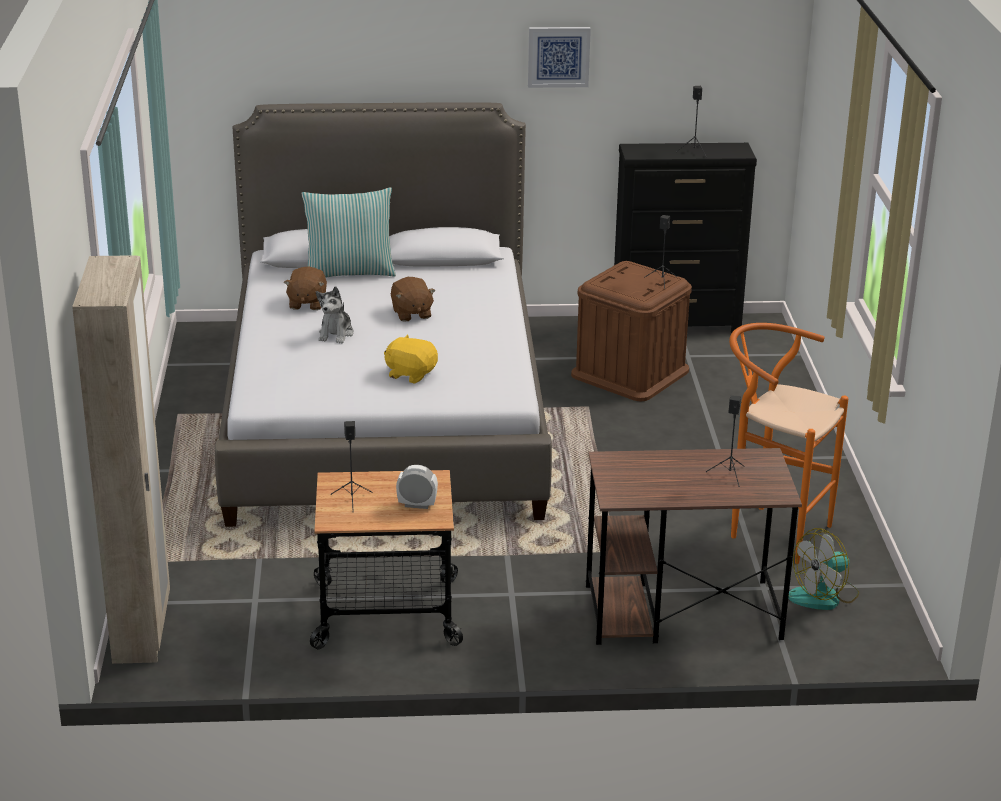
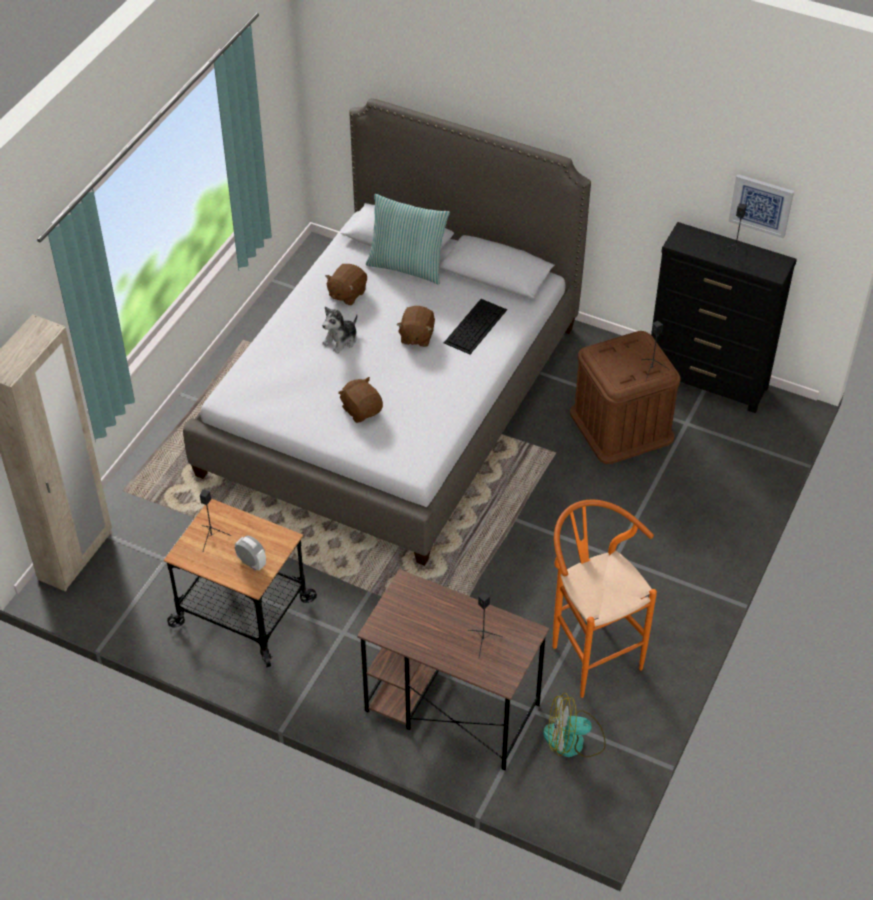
camera: 30 degrees right, 20 degrees up
(411, 374) = (362, 410): yellow plush toy -> brown plush toy
(462, 293) = (475, 325): none -> keyboard
(558, 56) = (630, 135): picture -> picture (761, 205)

